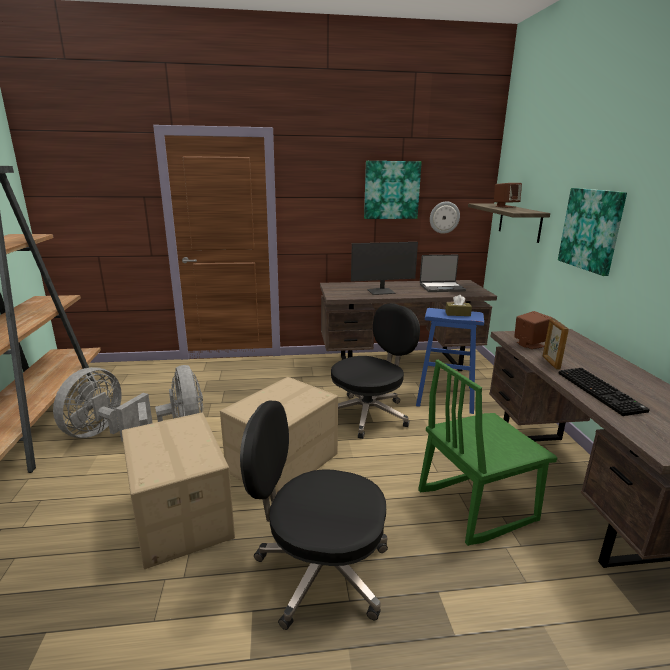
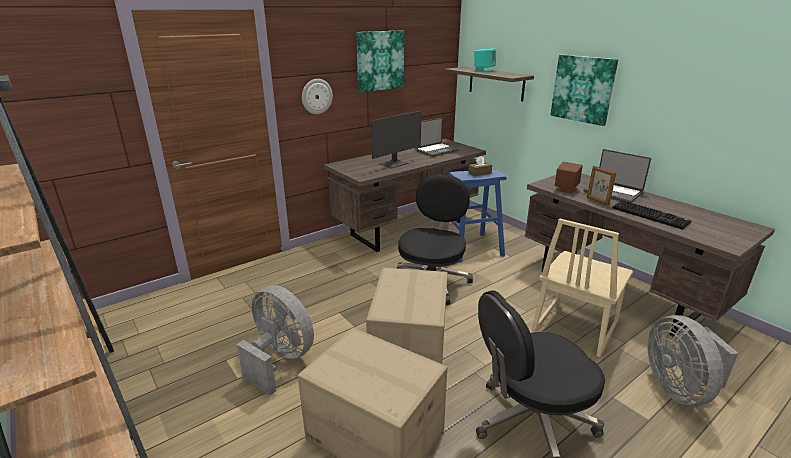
camera: 30 degrees left, 5 degrees up
(104, 433) = (190, 393): grey fan -> grey fan (679, 388)
(444, 217) = (423, 83): wall clock -> wall clock (316, 96)
(475, 505) = (574, 326): green chair -> beige chair
(505, 206) = (484, 70): brown speaker -> turquoise speaker
(589, 359) = (613, 192): none -> laptop

